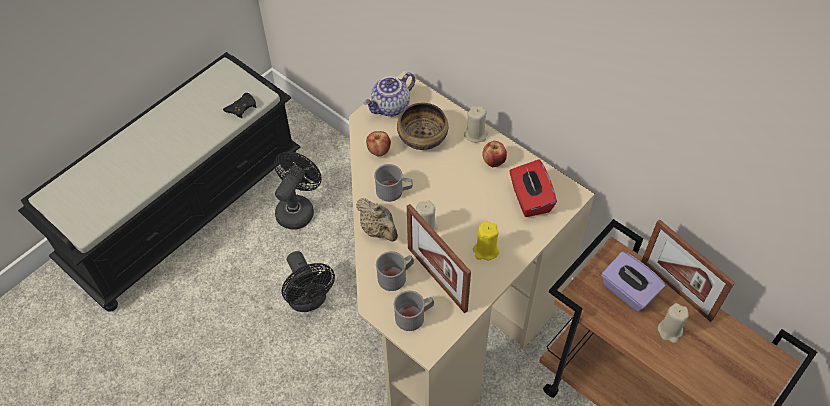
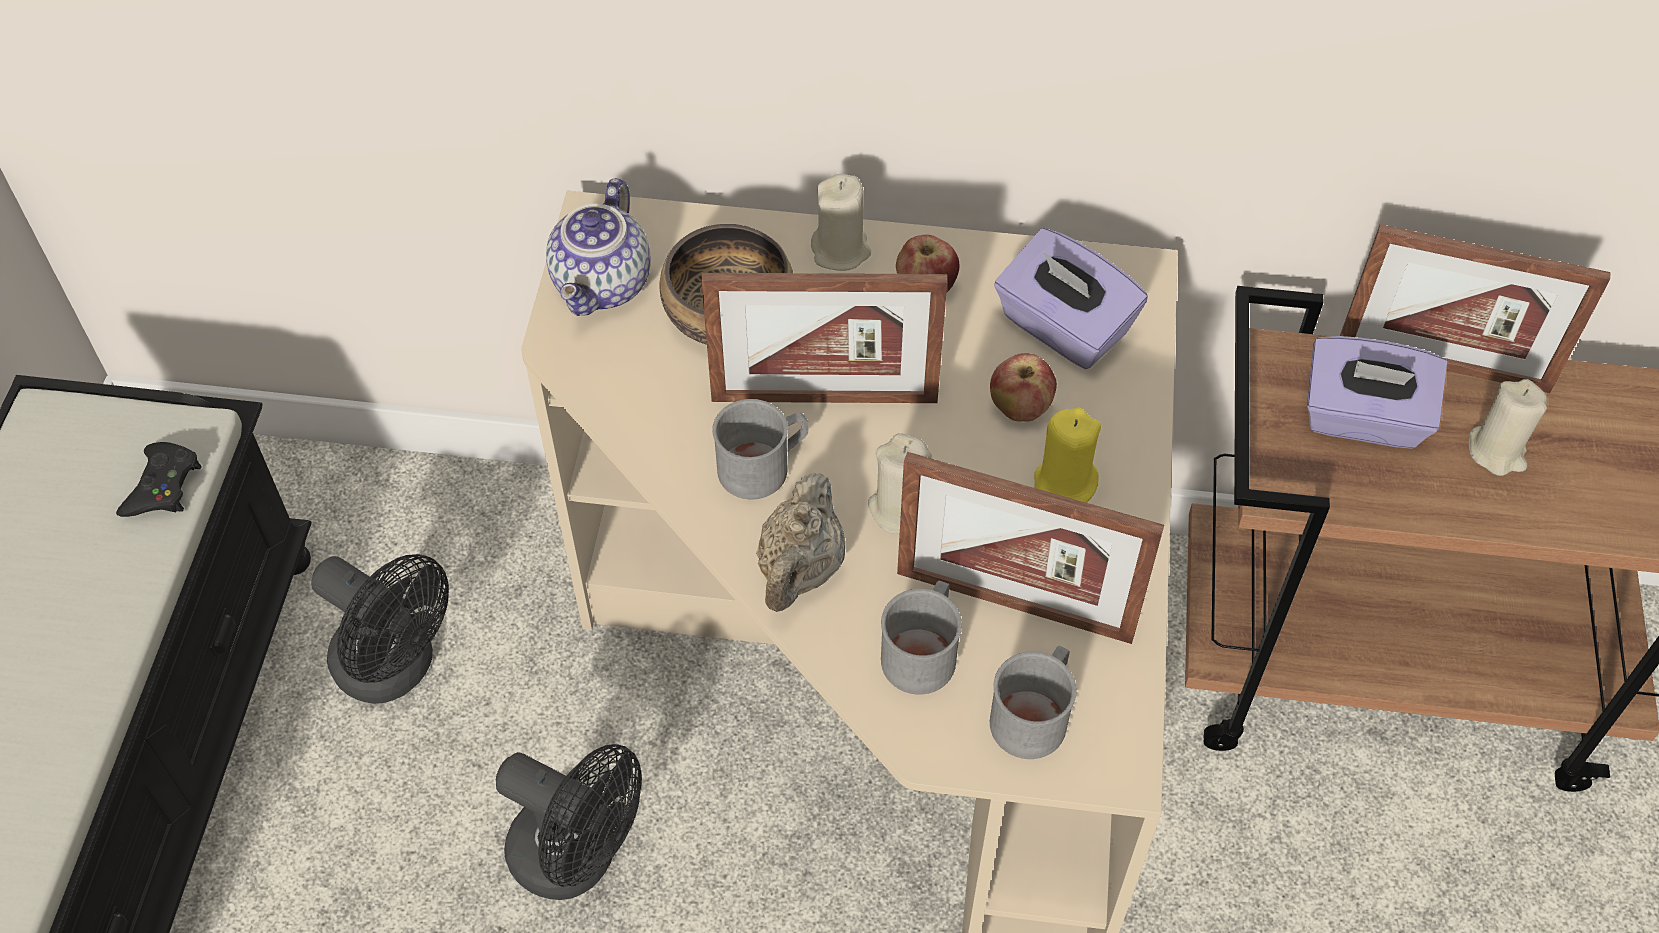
camera: 35 degrees left, 0 degrees up
(297, 209) = (396, 668): black fan -> black fan turned 135 degrees clockwise
(378, 230) = (800, 571): beige teapot -> beige teapot turned 90 degrees clockwise
(379, 151) = (656, 395): apple -> apple (1019, 408)
(430, 180) = (824, 398): none -> picture frame
(530, 199) = (1063, 328): red tissue box -> purple tissue box

